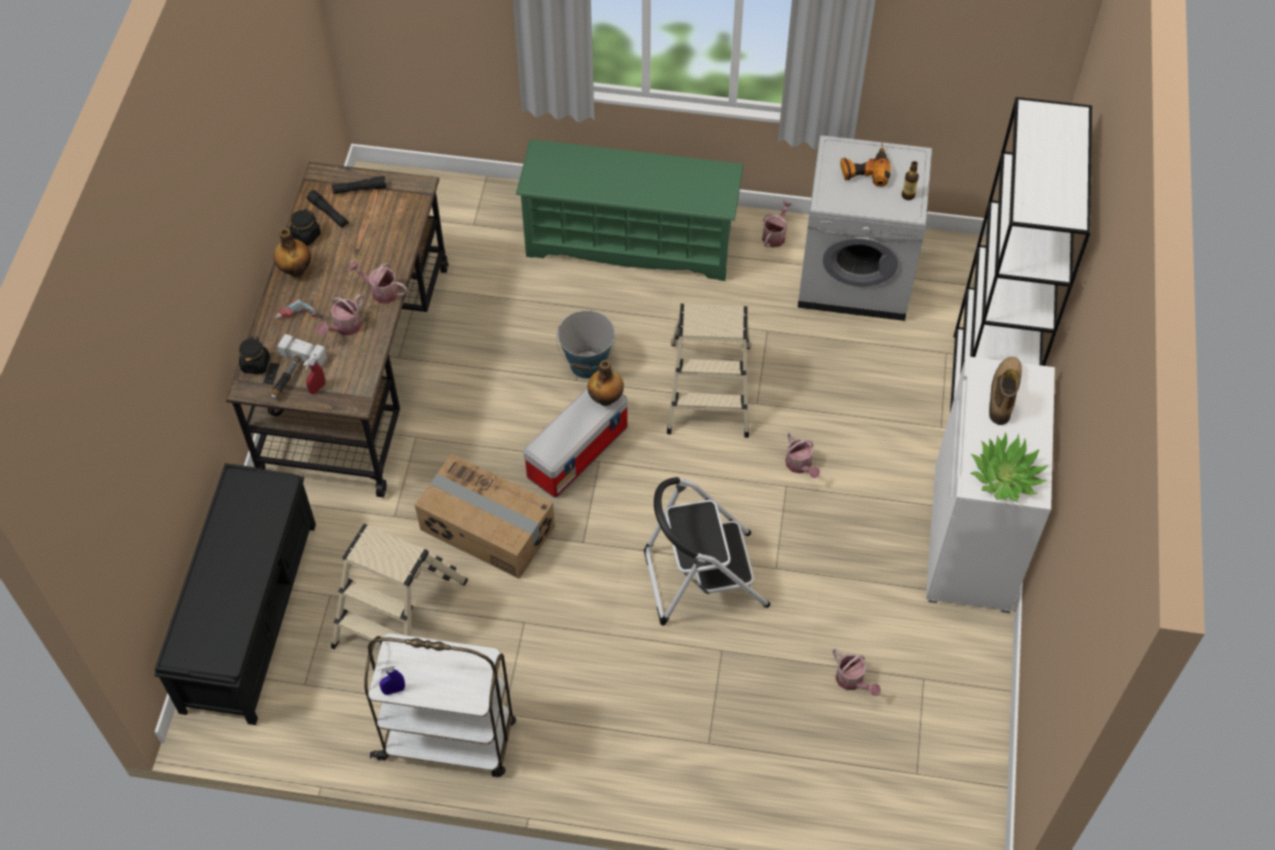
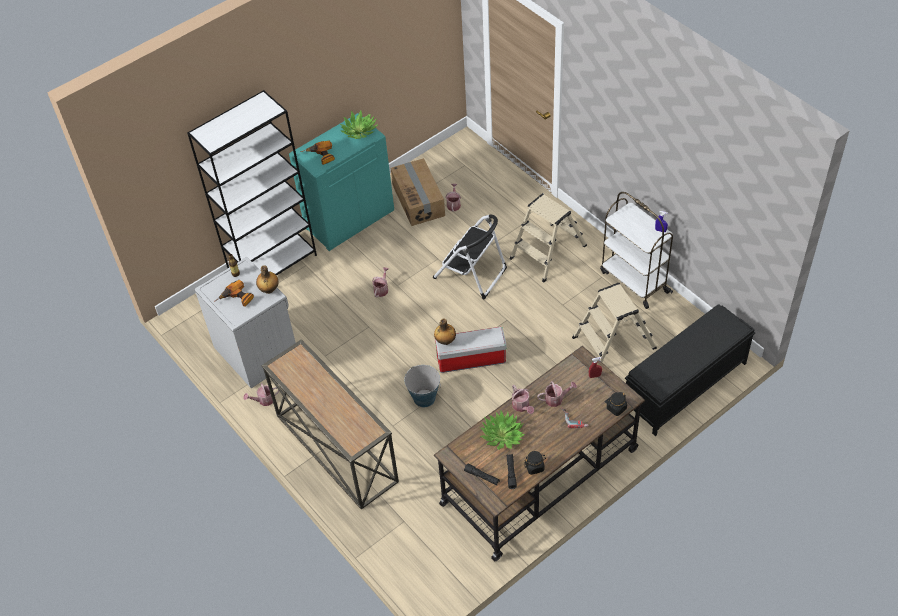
camera: 135 degrees left, 5 degrees down
(291, 375) = (602, 391): hammer -> none
(296, 269) = (555, 449): bottle -> bottle (269, 290)
(375, 245) = (502, 435): none -> potted plant
(487, 529) = (544, 353): cardboard box -> cardboard box (419, 200)
(631, 242) = (335, 448): green shoe rack -> console table
(709, 387) = (381, 348): beige step ladder -> beige step ladder (548, 252)
(973, 540) = (349, 218): white cabinet -> turquoise cabinet
(1003, 393) = (321, 156): boot -> power drill

